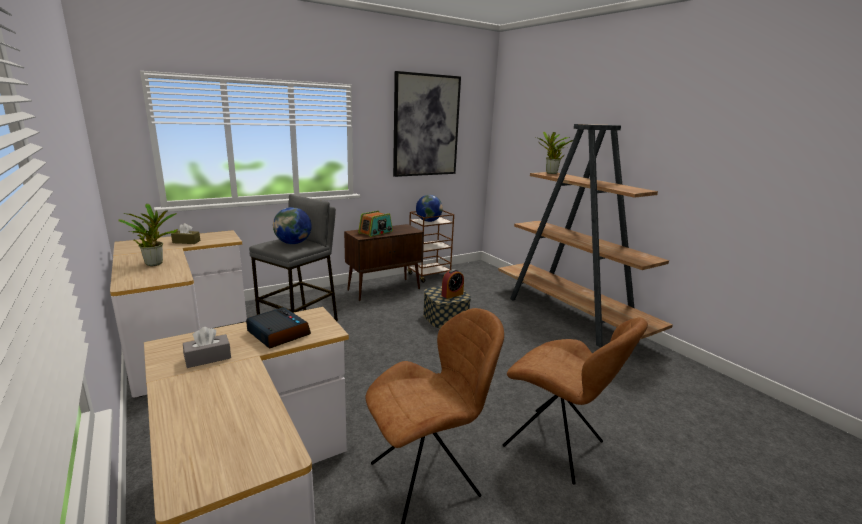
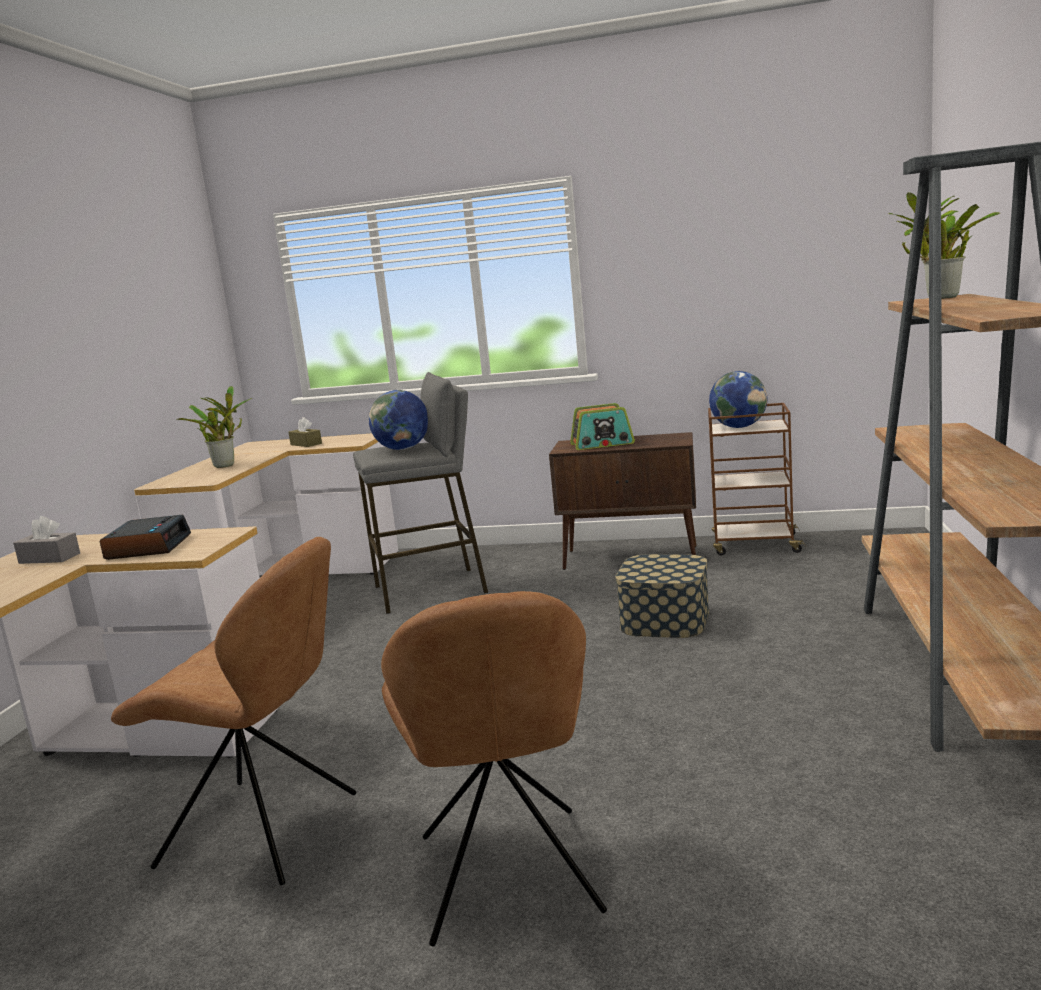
camera: 45 degrees right, 5 degrees down
(426, 126) = (740, 229): picture -> none
(452, 294) = (667, 570): alarm clock -> none

